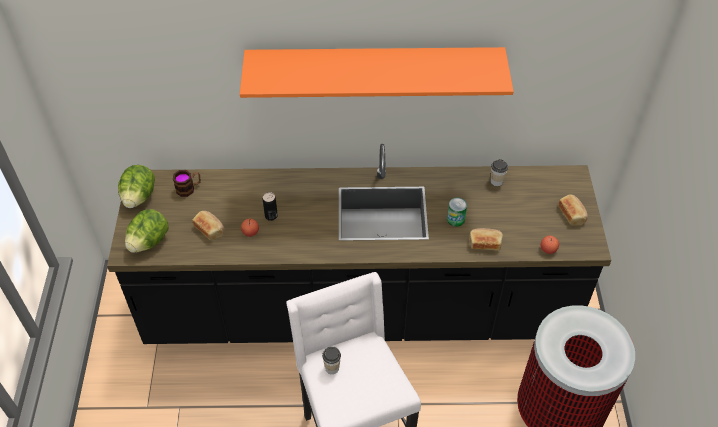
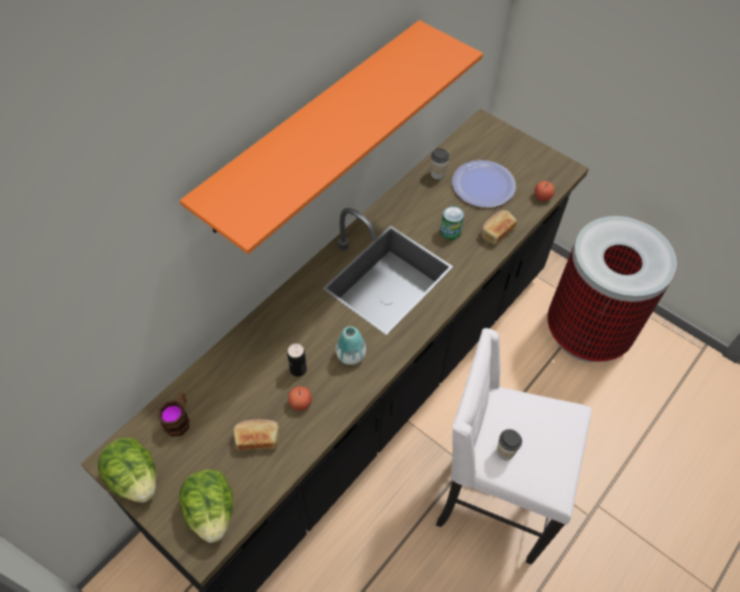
camera: 50 degrees left, 5 degrees up
(306, 233) = (351, 355): none -> vase
(517, 211) = (483, 185): none -> plate
(572, 214) = (521, 155): bread -> none

